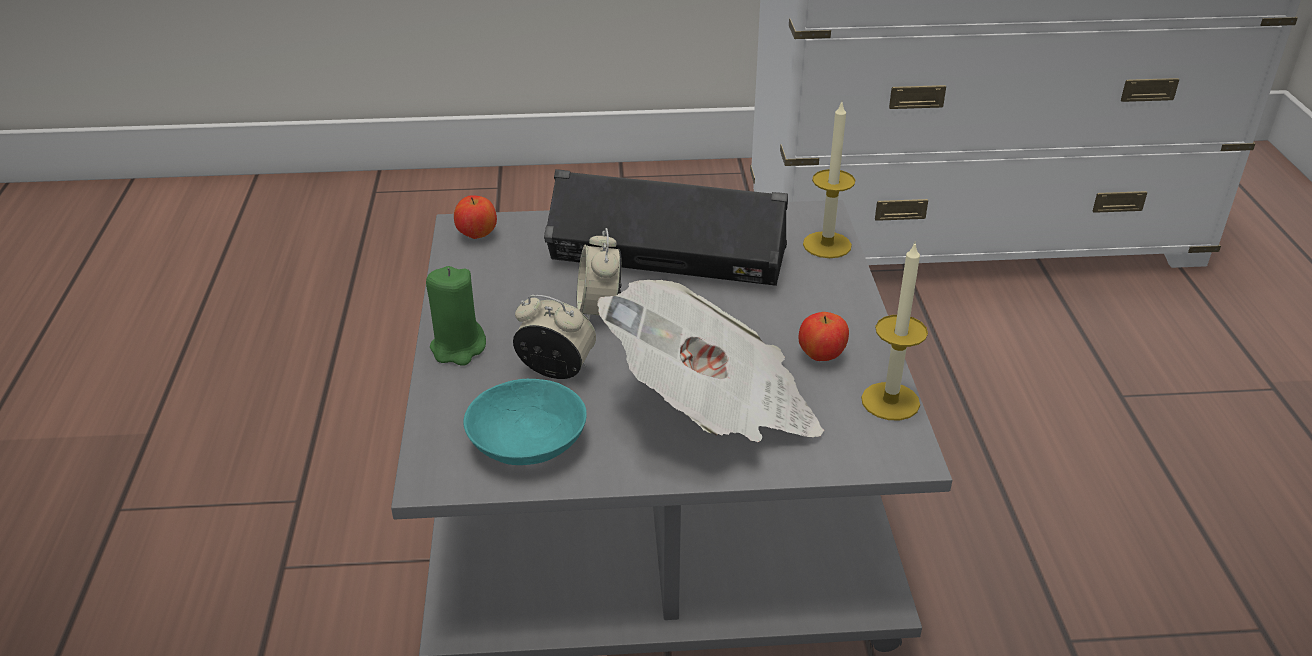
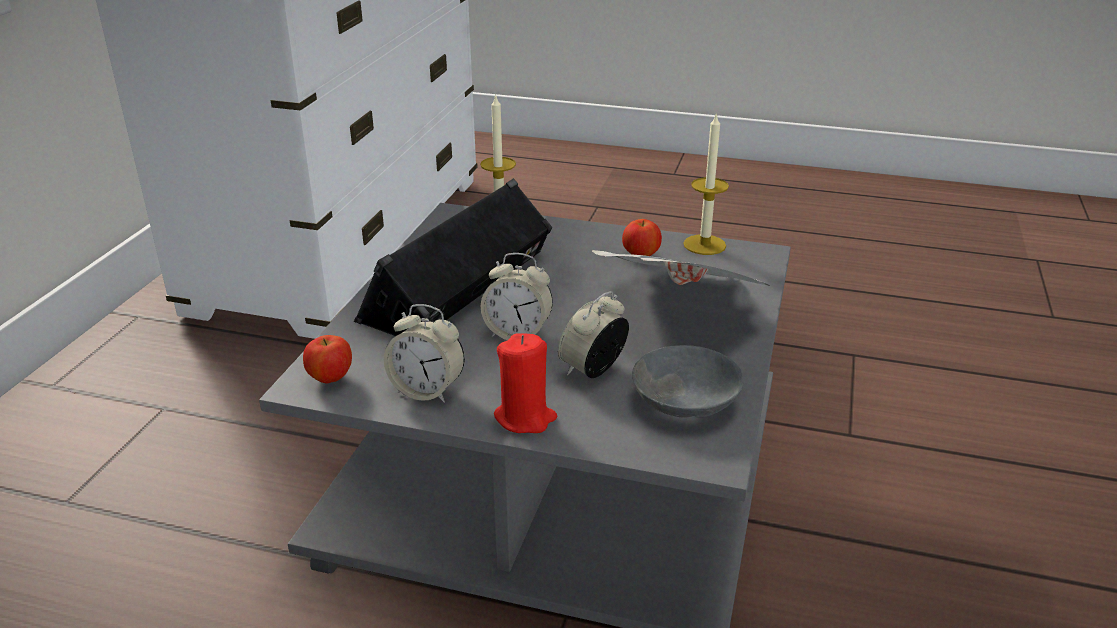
camera: 70 degrees left, 5 degrees down
(458, 348) = (525, 418): green candle -> red candle
(479, 286) = (427, 390): none -> alarm clock
(529, 441) = (685, 399): turquoise bowl -> grey bowl

